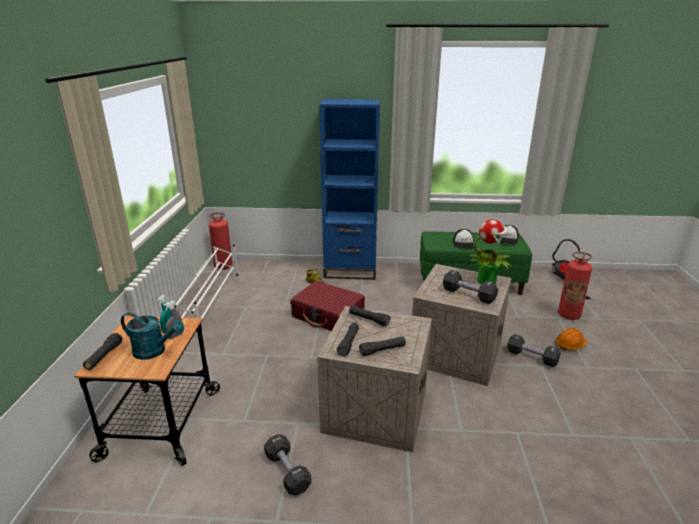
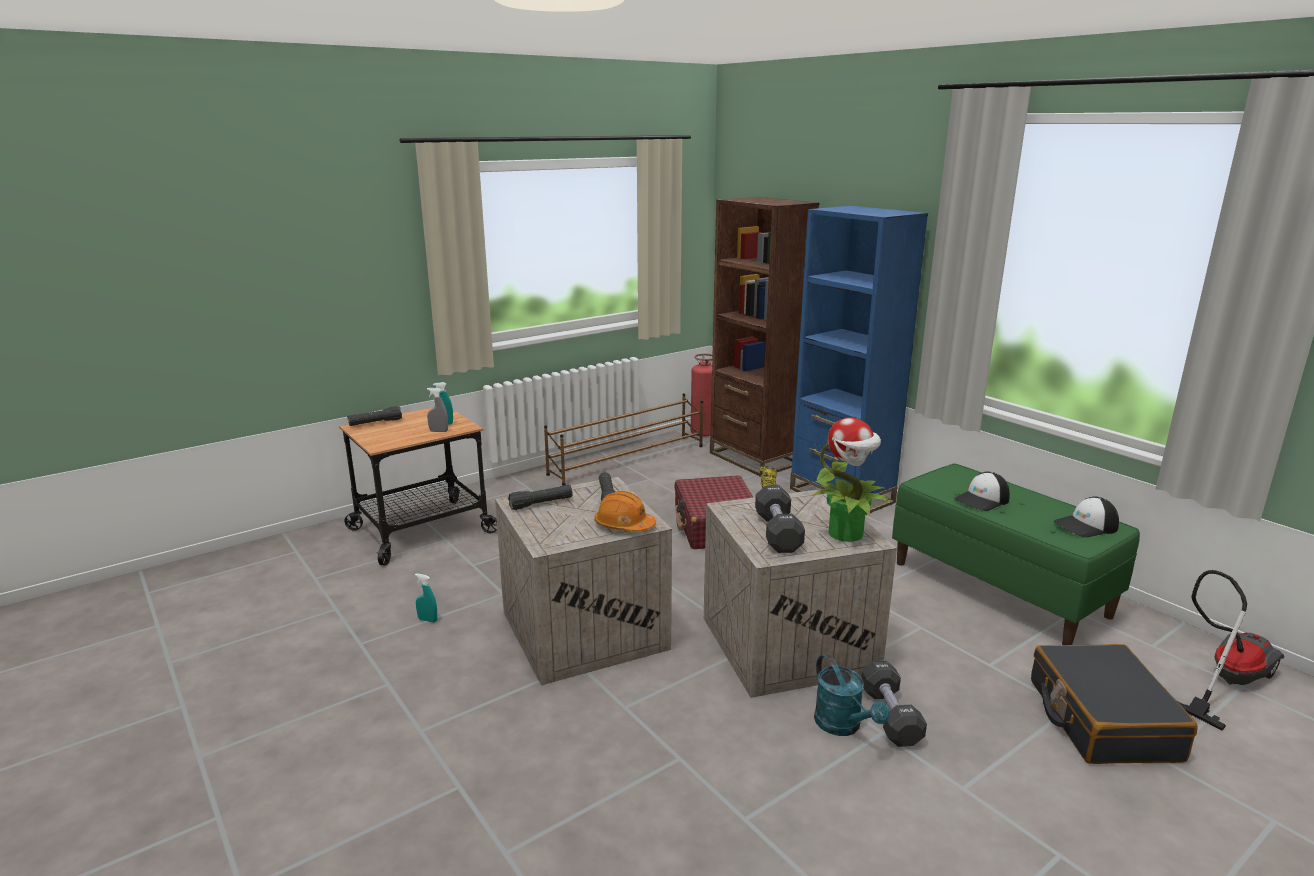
camera: 50 degrees right, 5 degrees down
(154, 351) = (405, 434): turquoise watering can -> turquoise watering can (843, 726)
(210, 302) = (628, 460): white shoe rack -> brown shoe rack
(278, 269) = (754, 458): none -> brown bookcase
(287, 472) = (427, 620): black dumbbell -> turquoise spray bottle
(382, 350) = (553, 524): black flashlight -> none
(569, 315) = (1101, 719): fire extinguisher -> black suitcase
(570, 345) = (1000, 748): orange hard hat -> orange hard hat (624, 525)

